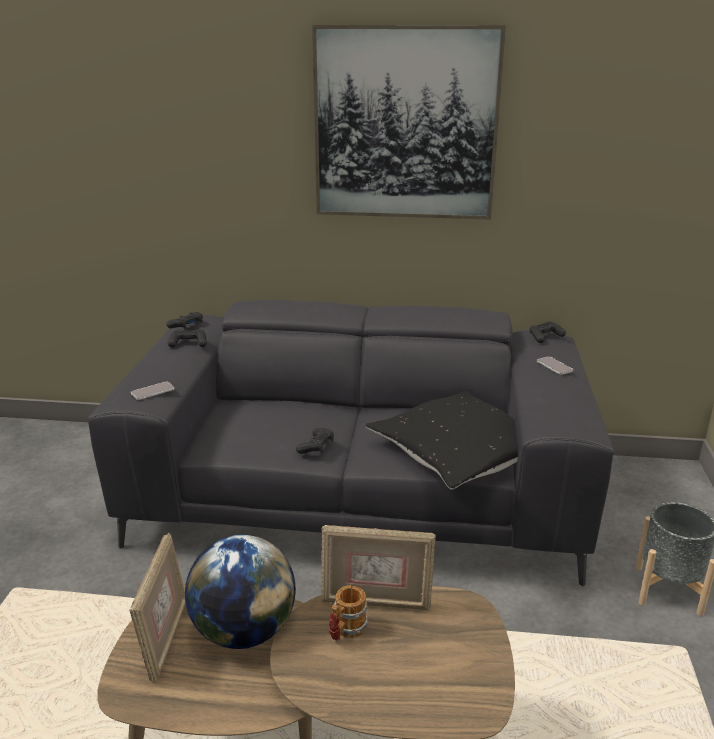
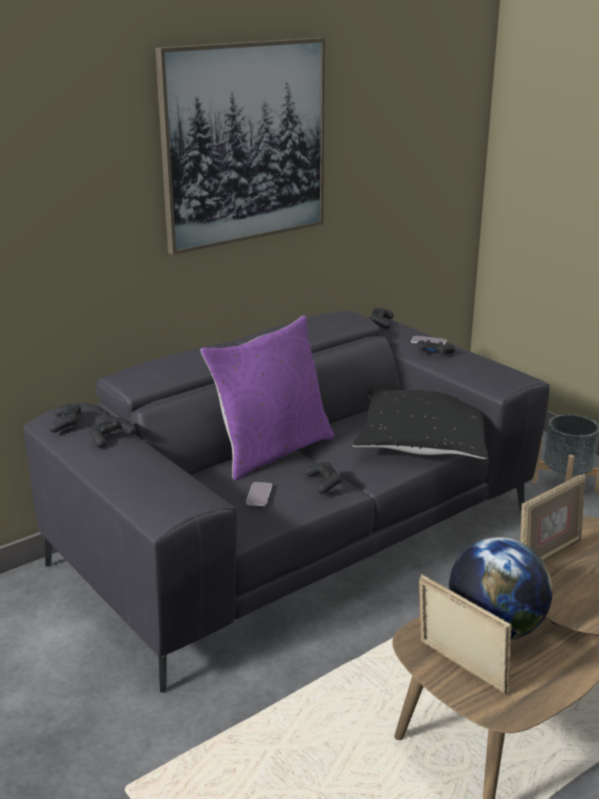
camera: 45 degrees left, 0 degrees up
(152, 391) = (181, 489): phone -> phone (259, 495)
(329, 408) = (271, 451): none -> purple pillow
(346, 630) = (564, 580): mug -> none
(538, 377) = (433, 353): none -> black game controller

